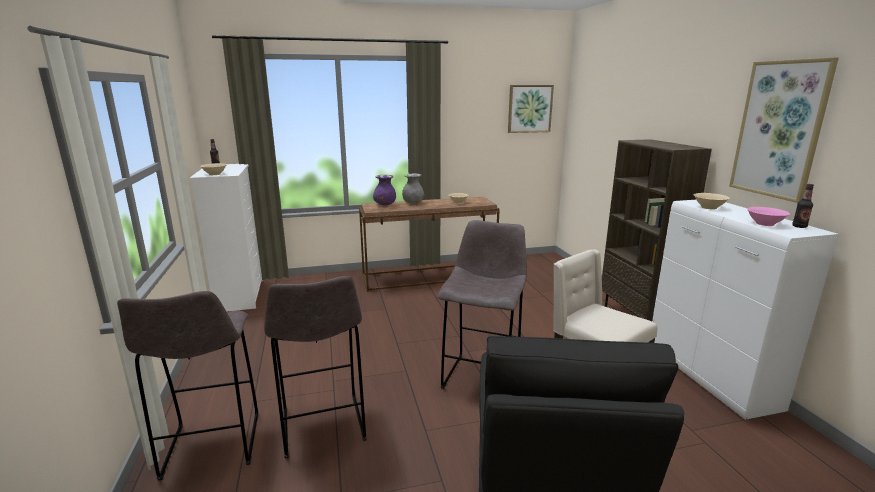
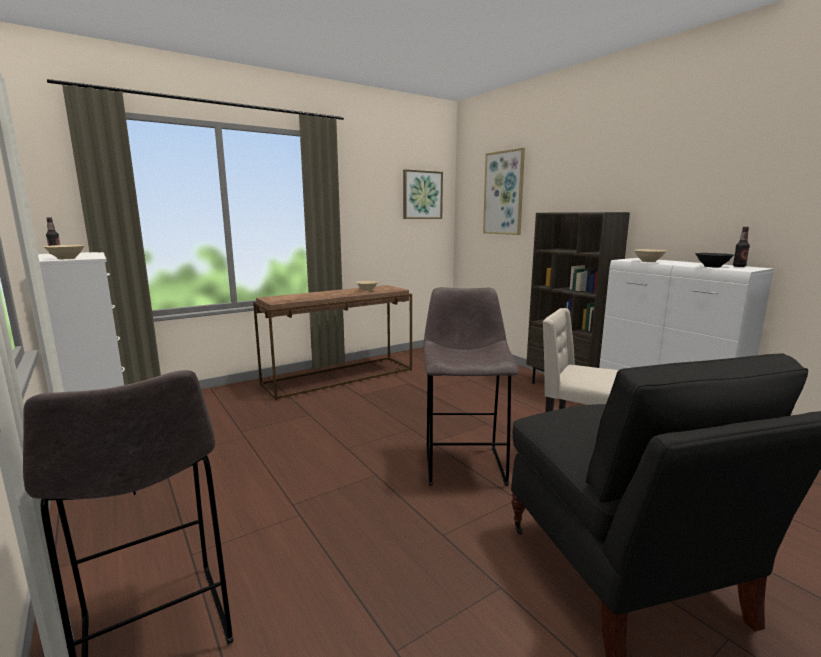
camera: 20 degrees left, 5 degrees down
(323, 427) = (313, 563): grey stool -> none
(385, 204) = (286, 296): purple vase -> none
(413, 203) = (318, 293): grey vase -> none
(764, 224) = (712, 266): pink bowl -> black bowl
(779, 130) = (700, 186): picture -> picture (504, 193)

